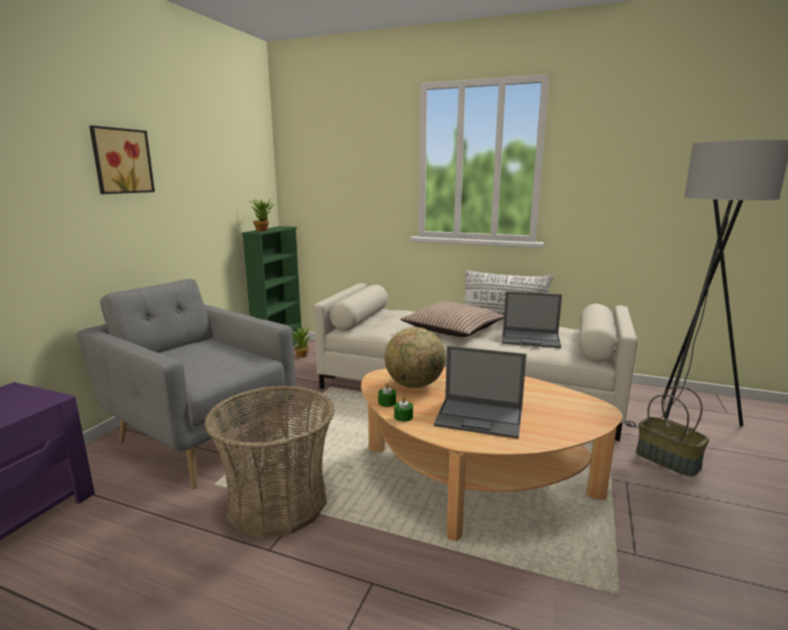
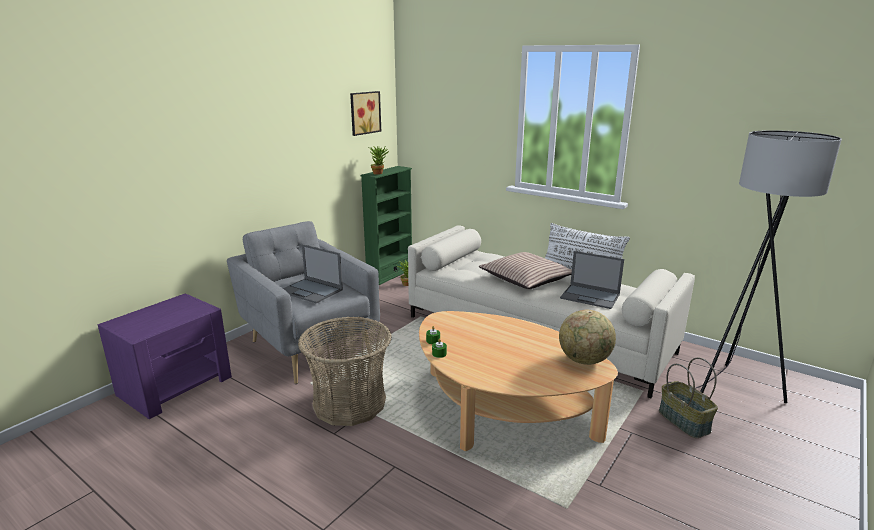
camera: 15 degrees right, 5 degrees up
(121, 161) = (262, 127): picture -> picture (364, 112)
(415, 385) = (462, 328): globe -> globe (584, 360)
(480, 417) = (497, 362): laptop -> laptop (311, 291)

